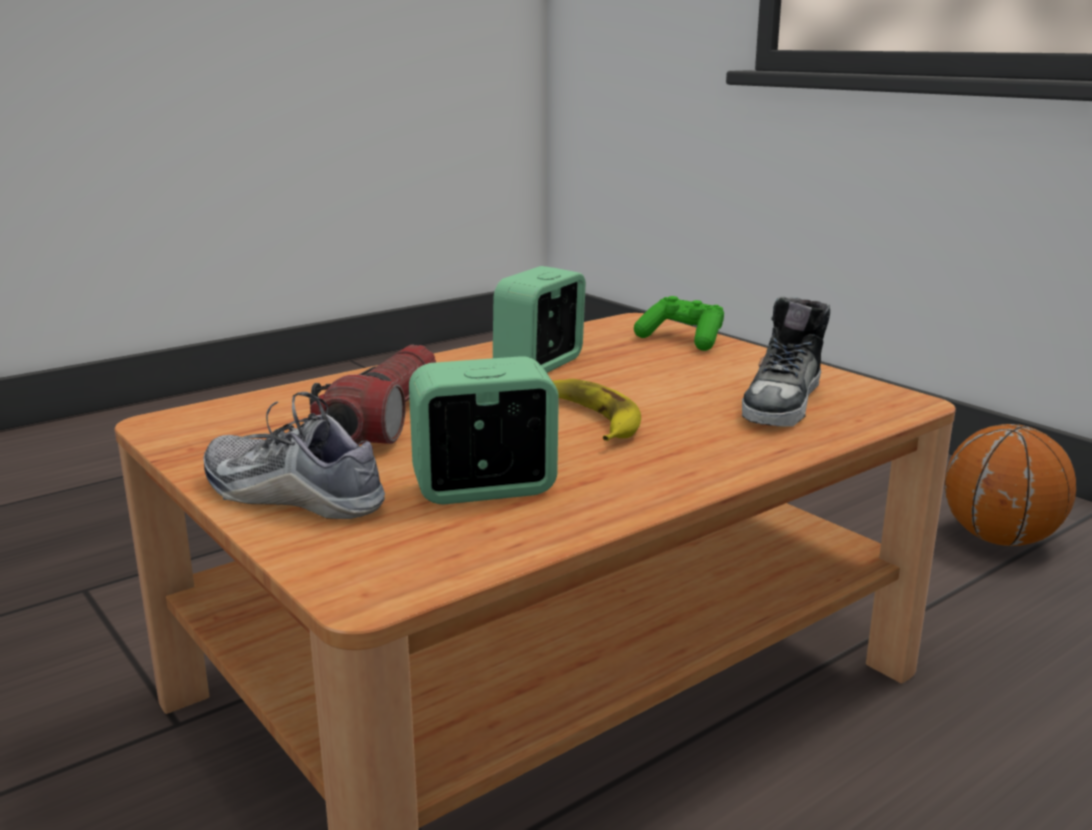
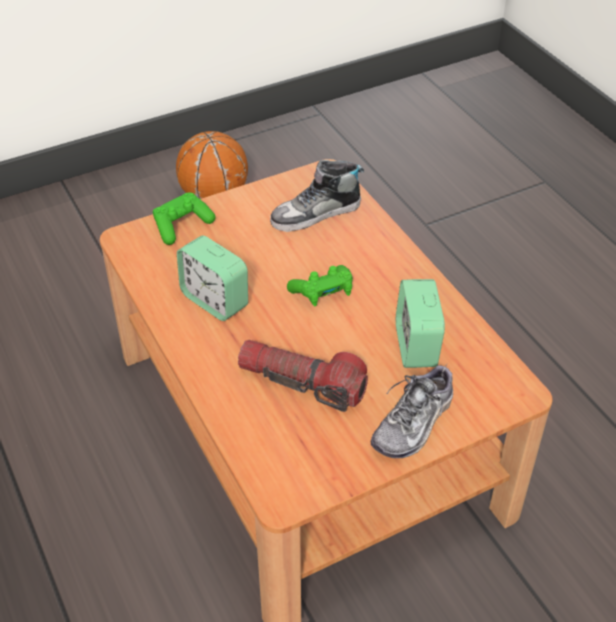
camera: 80 degrees left, 25 degrees up
(590, 418) = (323, 293): banana -> green game controller
(784, 402) = (316, 214): shoe -> shoe turned 120 degrees clockwise

